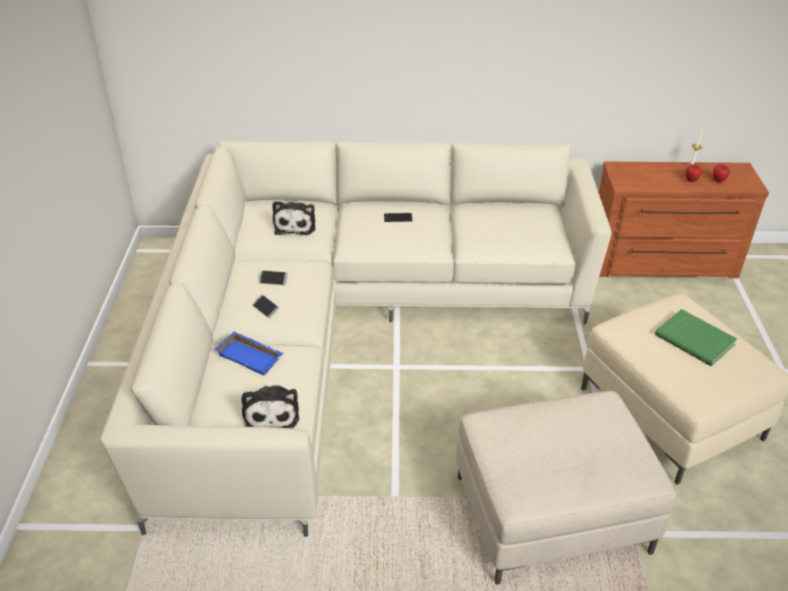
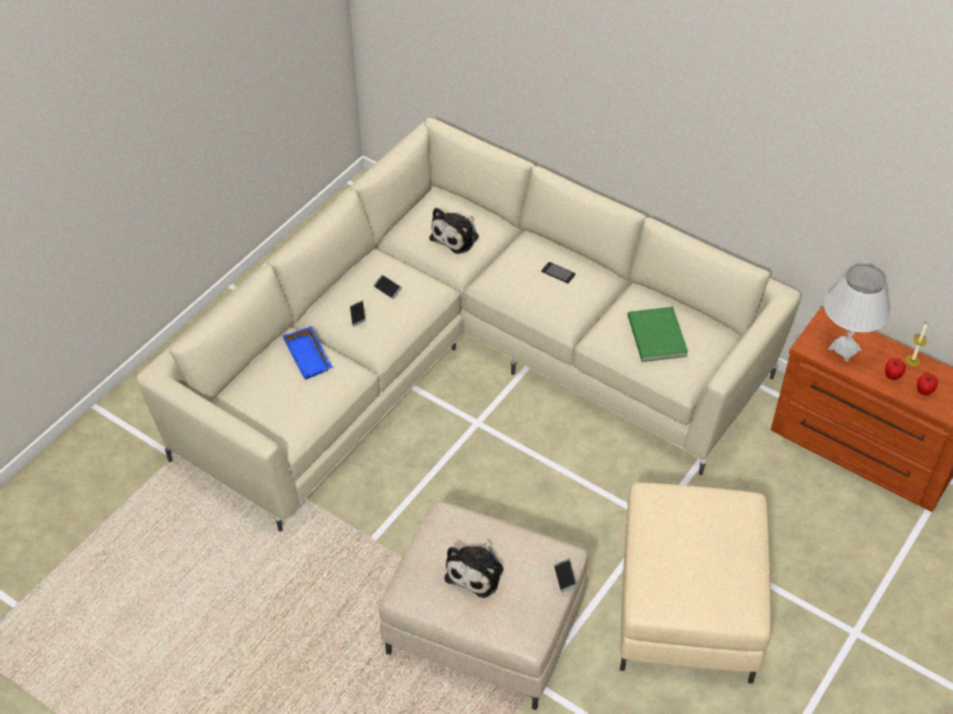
camera: 35 degrees right, 10 degrees up
(271, 413) = (284, 416): plush toy -> plush toy (476, 571)
(625, 415) = (565, 577): none -> phone
(646, 177) = (844, 349): none -> white table lamp
(695, 339) = (711, 546): green book -> green book (658, 336)

